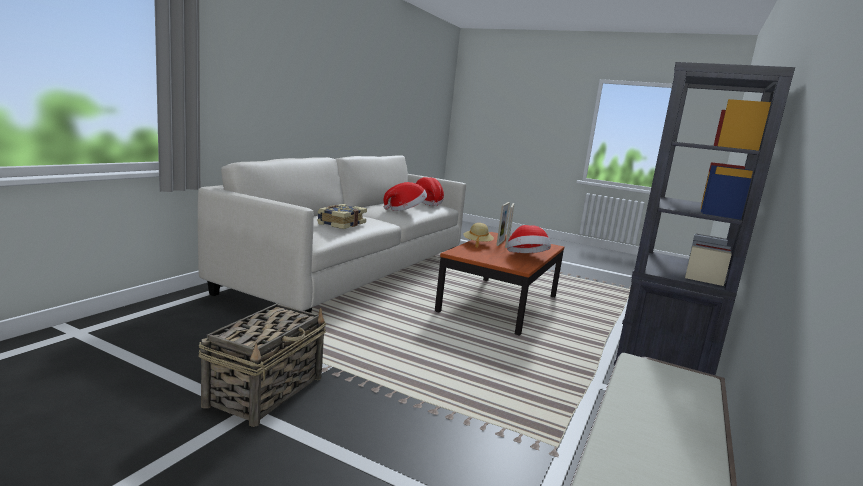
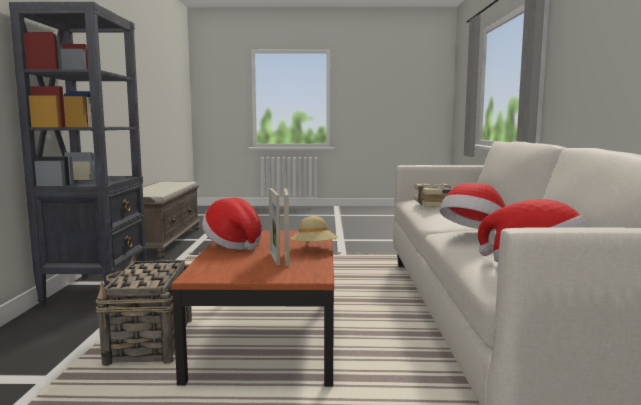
camera: 155 degrees right, 5 degrees down
(266, 390) = (348, 244): basket -> basket (150, 341)

